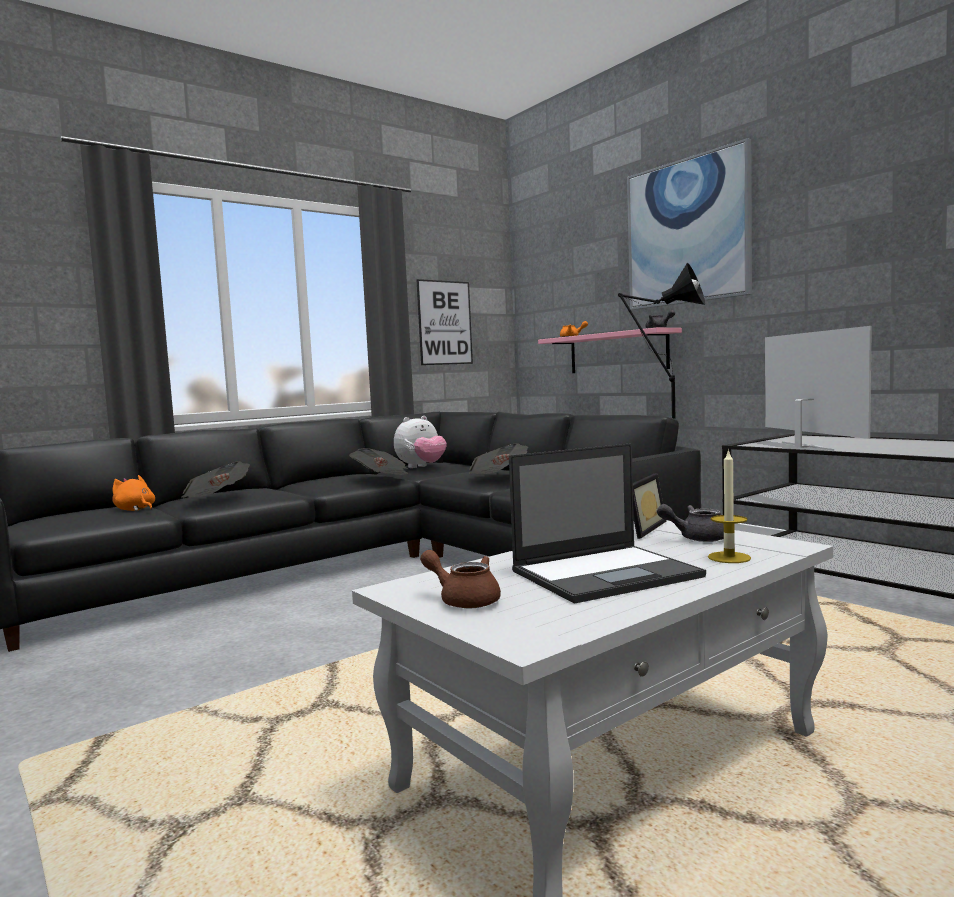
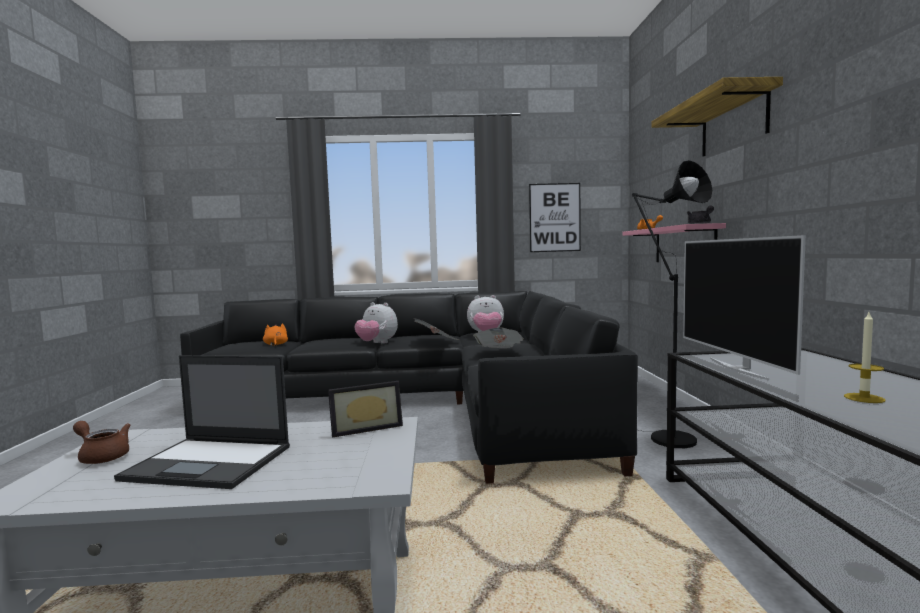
camera: 35 degrees right, 0 degrees up
(217, 499) = (319, 343): newspaper -> none
(295, 491) = (377, 343): none -> plush toy
(464, 600) = (102, 456): brown teapot -> brown teapot turned 45 degrees counterclockwise
(687, 232) = (733, 123): picture -> shelf
(696, 538) = (360, 449): grey teapot -> none
(729, 557) = (308, 476): candle -> candle (864, 398)
(805, 446) = (738, 368): television -> television turned 150 degrees clockwise

